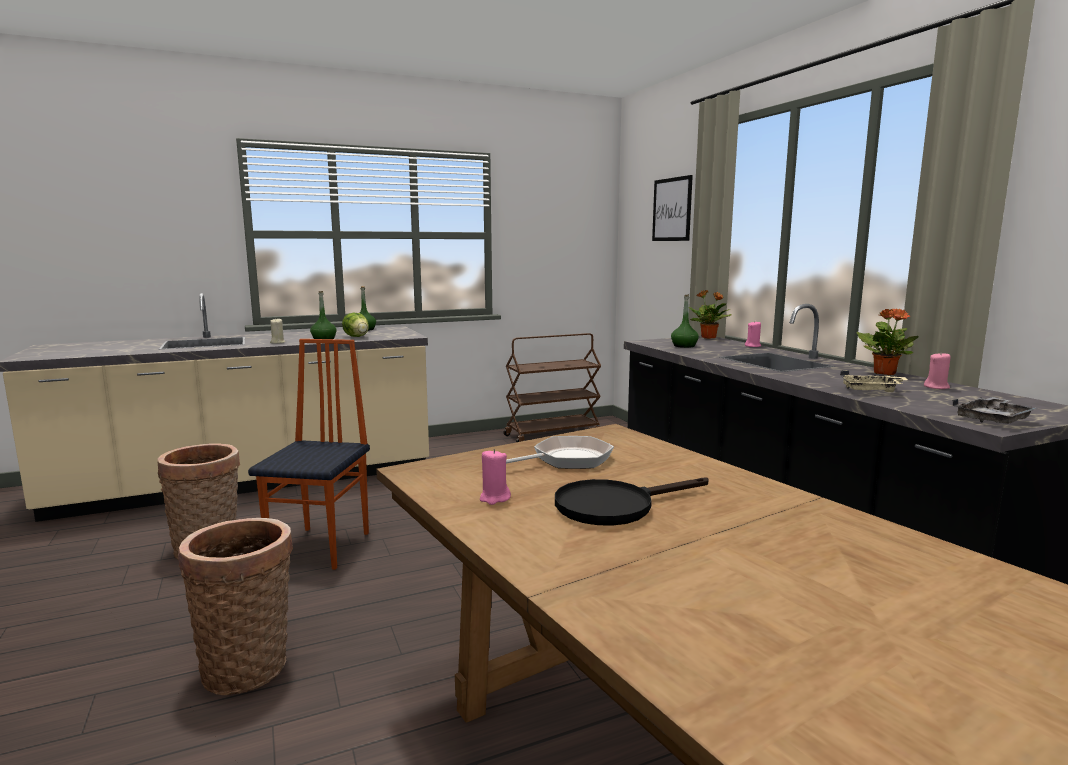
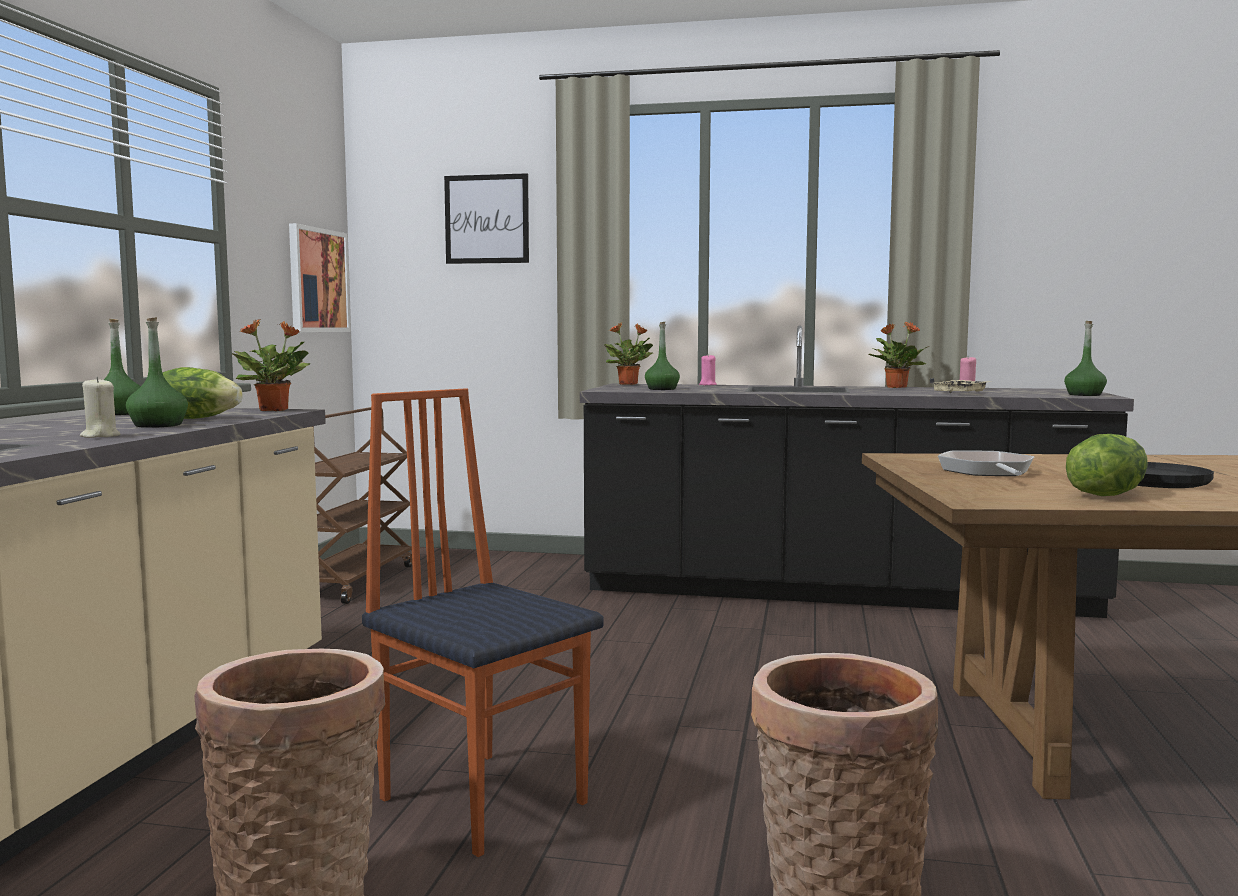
camera: 55 degrees left, 5 degrees down
(409, 335) = (275, 410): none -> potted plant
(494, 498) = (1106, 494): pink candle -> lettuce
(579, 253) = (318, 280): none -> picture
(994, 419) = (1084, 395): grey tray -> green bottle

